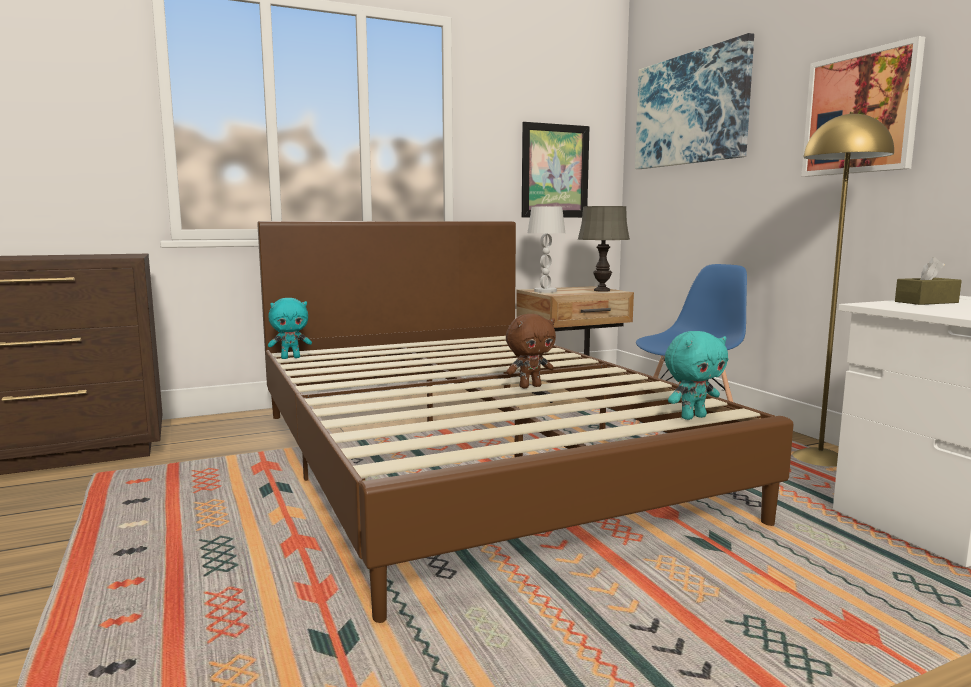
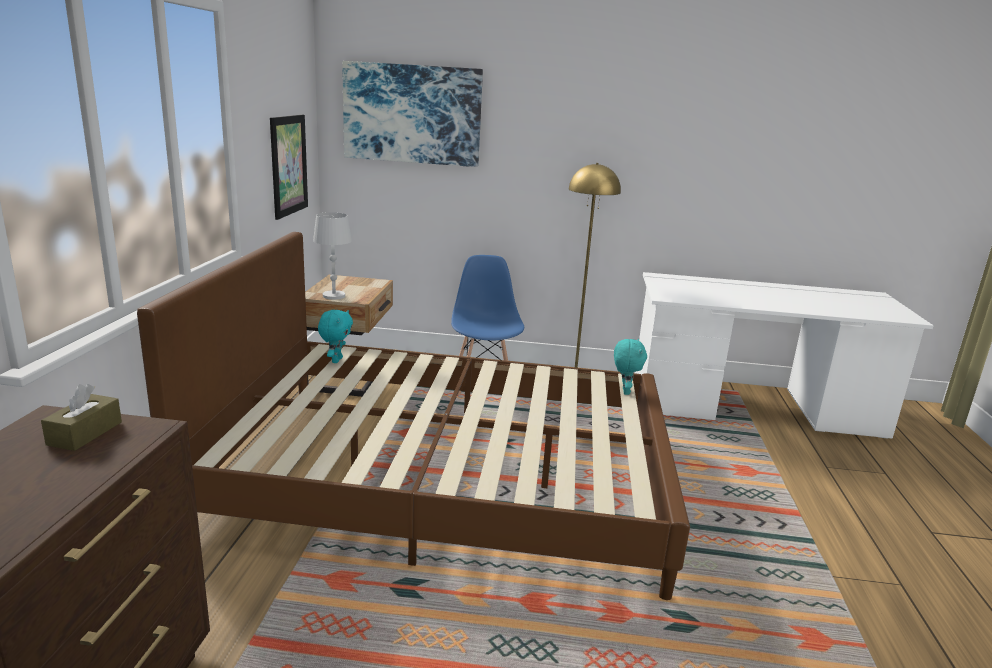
camera: 60 degrees left, 10 degrees up
(291, 357) = (243, 461): turquoise plush toy -> turquoise plush toy (336, 360)
(530, 386) = (505, 403): brown plush toy -> none
(601, 290) = (366, 283): grey table lamp -> none
(860, 113) = (576, 153): picture -> none
(926, 302) = (664, 287): brown tissue box -> brown tissue box (85, 433)

